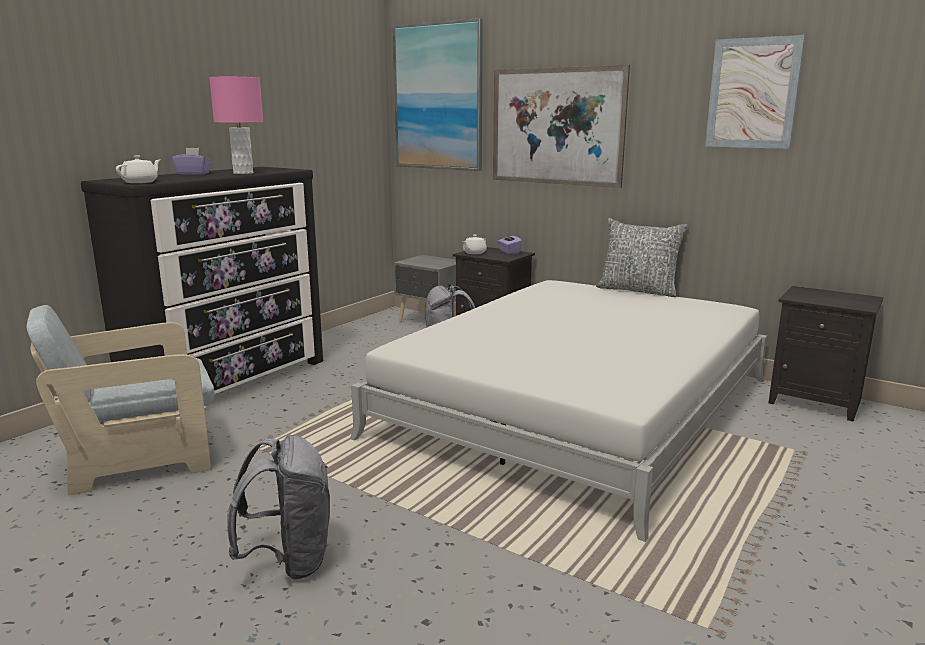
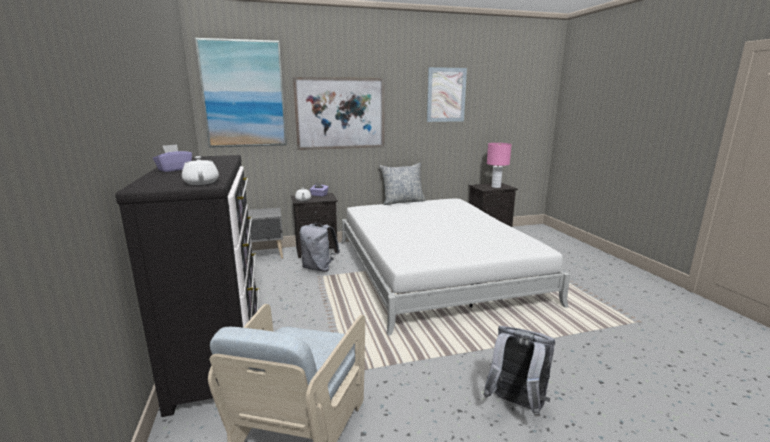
camera: 50 degrees left, 0 degrees up
(243, 173) = (215, 163): pink table lamp -> pink table lamp (496, 187)

